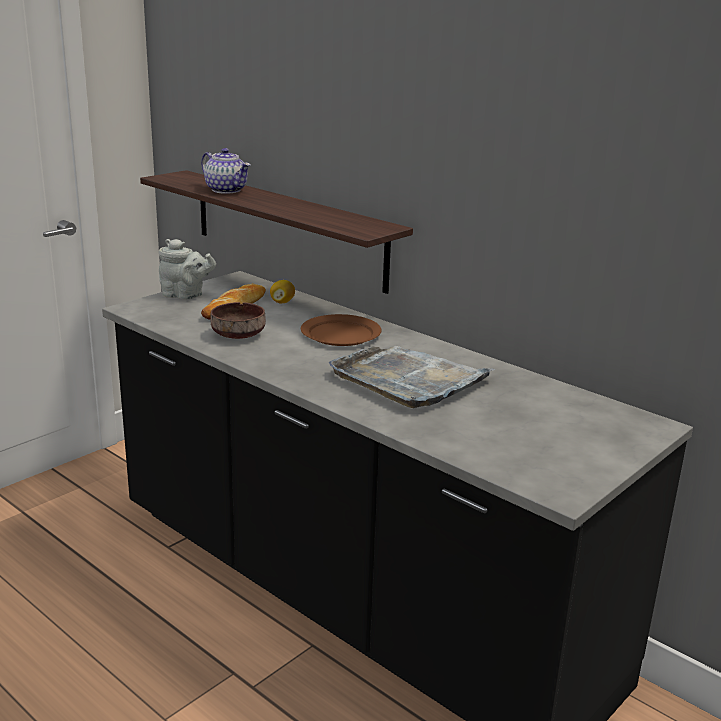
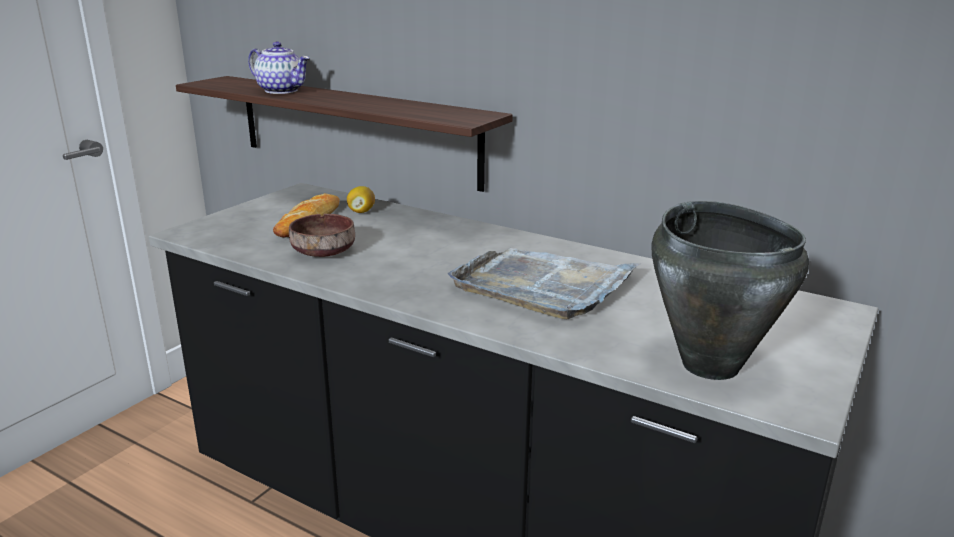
camera: 10 degrees left, 0 degrees up
(185, 295) = (247, 213): grey teapot -> none
(340, 334) = (441, 241): brown plate -> none
(511, 454) = (710, 364): none -> black cooking pot

